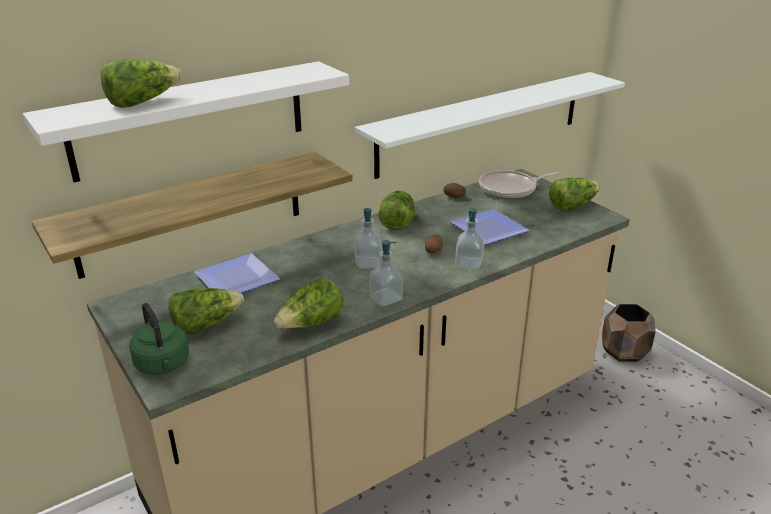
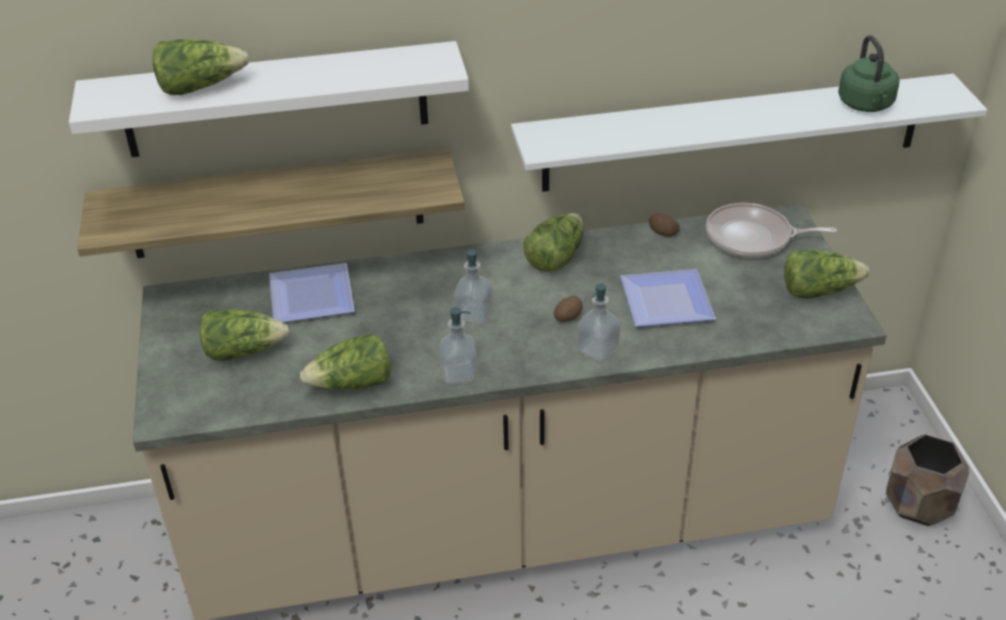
camera: 25 degrees right, 10 degrees up
(163, 365) = (174, 391): green kettle -> green kettle (866, 105)

